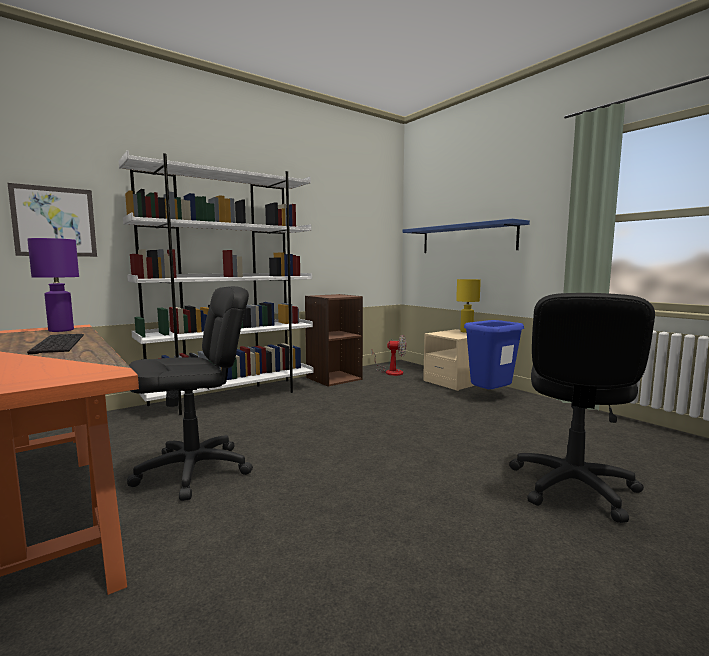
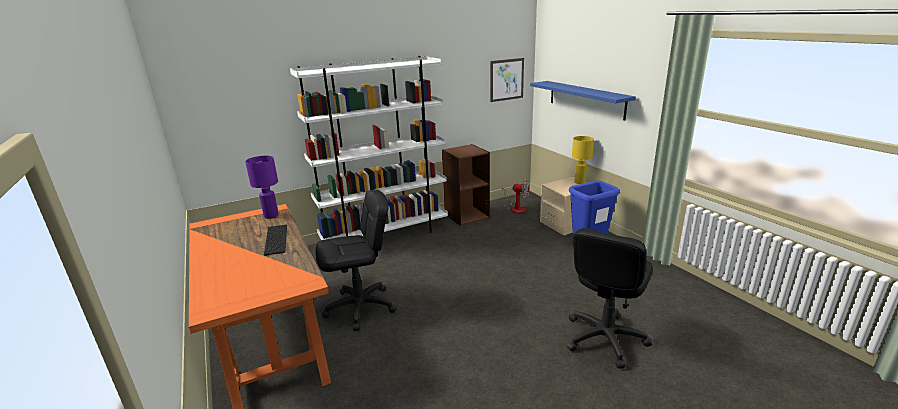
camera: 10 degrees right, 15 degrees up
(54, 222) = (251, 121): picture -> picture (506, 79)

